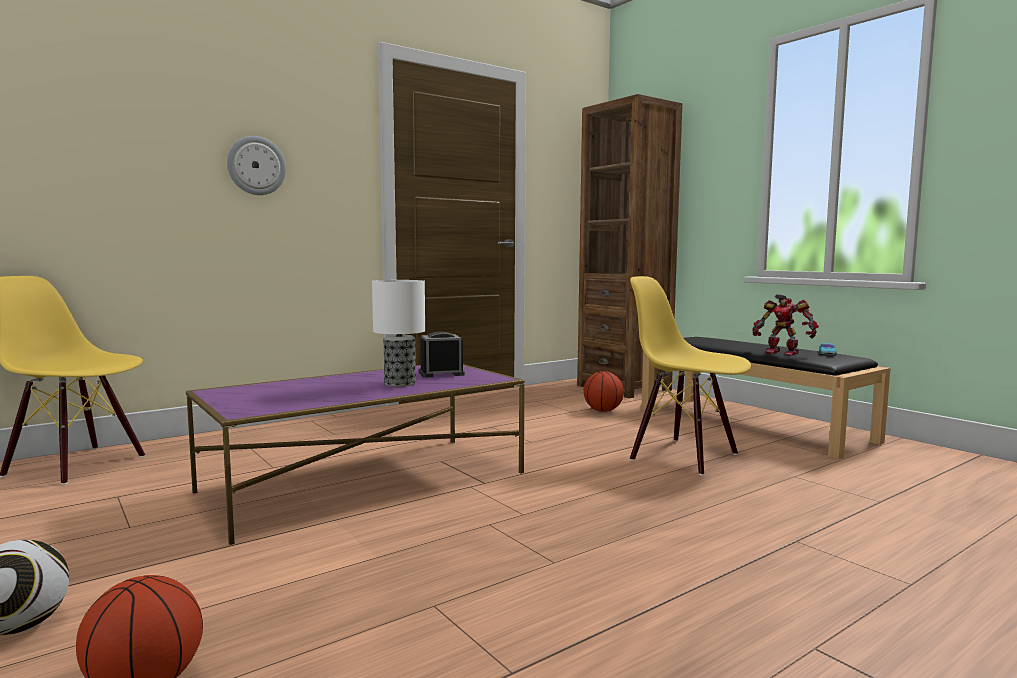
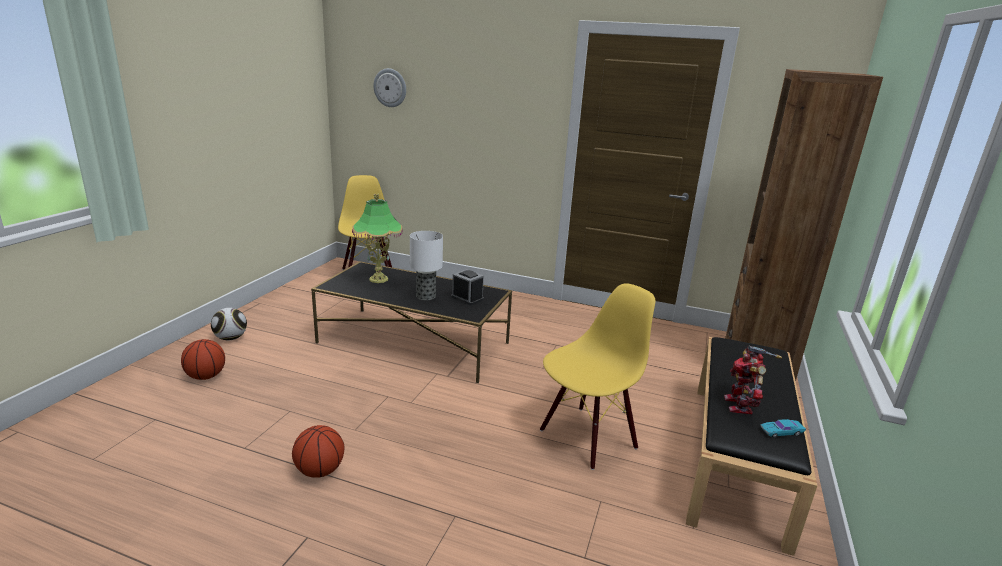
camera: 55 degrees right, 15 degrees up
(256, 166) = (479, 120): wall clock -> wall clock (390, 88)
(287, 391) = (379, 279): none -> table lamp
(365, 482) = (413, 343): purple coffee table -> black coffee table
(603, 411) = (662, 374): basketball -> basketball (319, 471)
(685, 456) = (587, 437): yellow chair -> yellow chair turned 45 degrees clockwise

